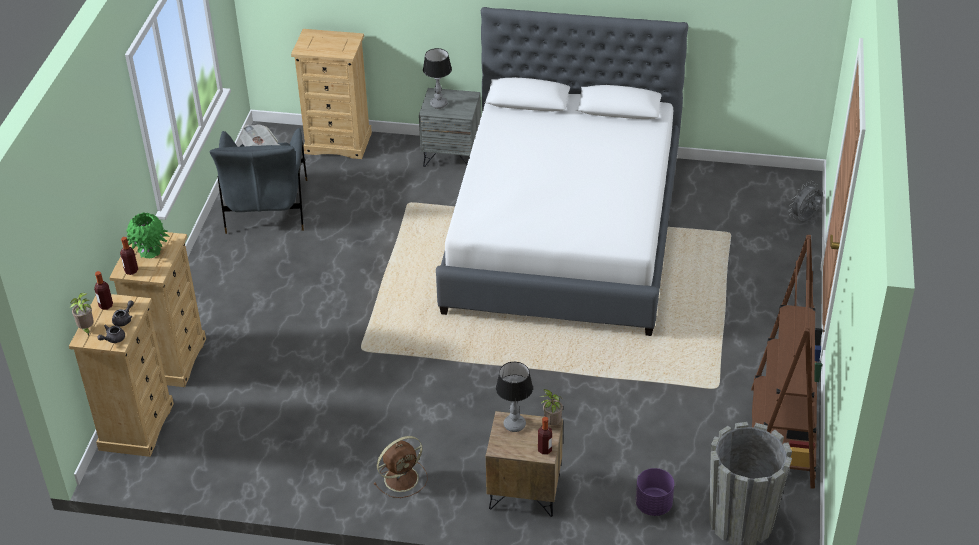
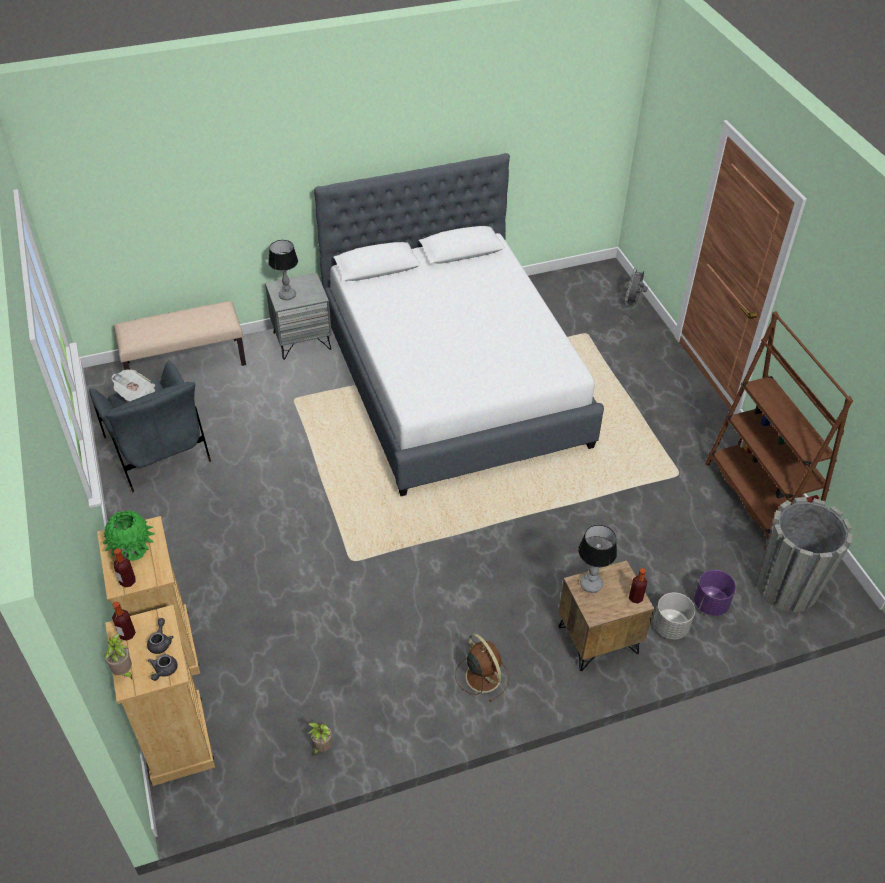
camera: 30 degrees left, 5 degrees up
(338, 143) = (185, 363): beige dresser -> beige bench
(402, 478) = (482, 675): brown fan -> brown fan turned 60 degrees counterclockwise
(551, 424) = (621, 570): potted plant -> potted plant (321, 747)
(599, 508) = (670, 627): none -> grey planter

